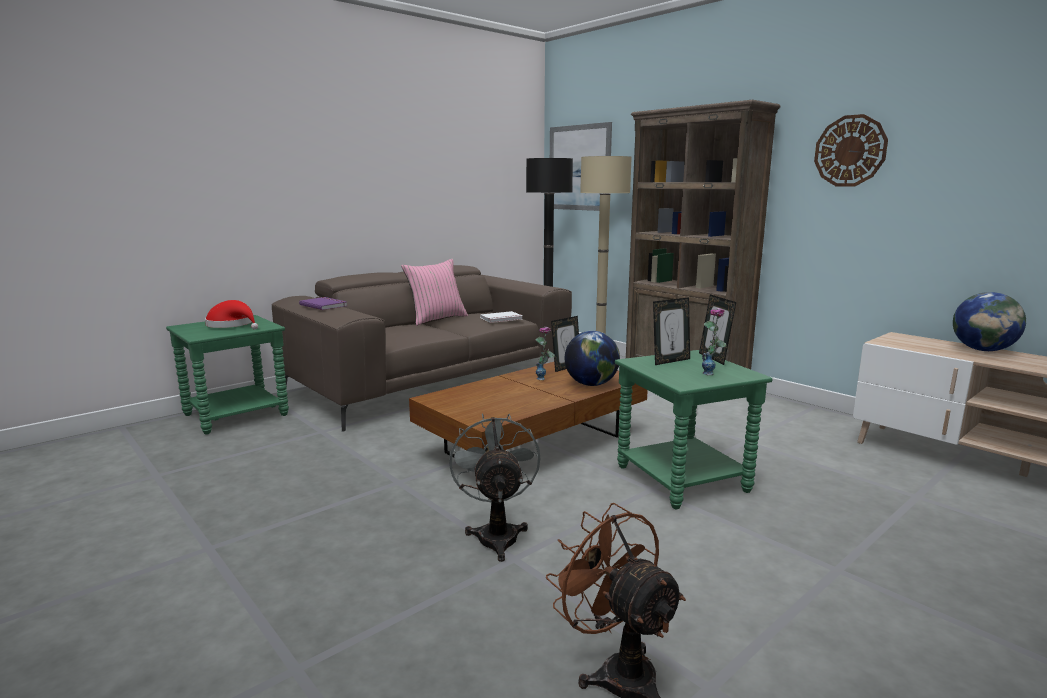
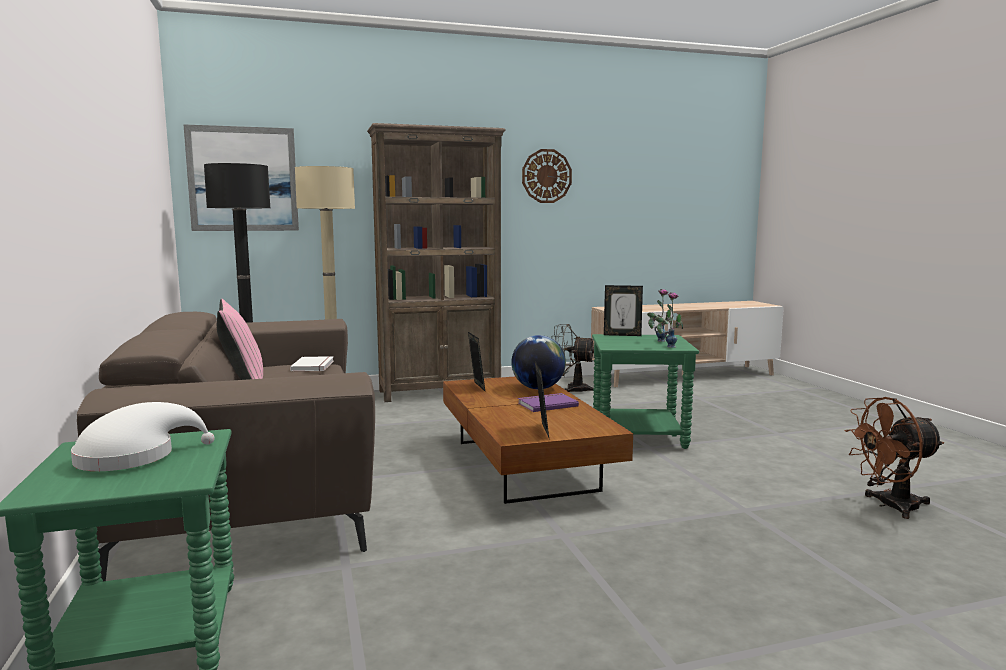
camera: 65 degrees left, 5 degrees down
(232, 325) = (134, 457): red hat -> white hat
(324, 305) = (234, 382): purple book -> purple book (546, 404)
(497, 534) = (701, 509): grey fan -> grey fan (571, 390)
(544, 377) = (499, 396): vase -> vase (667, 346)
(670, 361) = (619, 341): picture frame -> picture frame (541, 431)
(983, 350) = (651, 306): globe -> none

